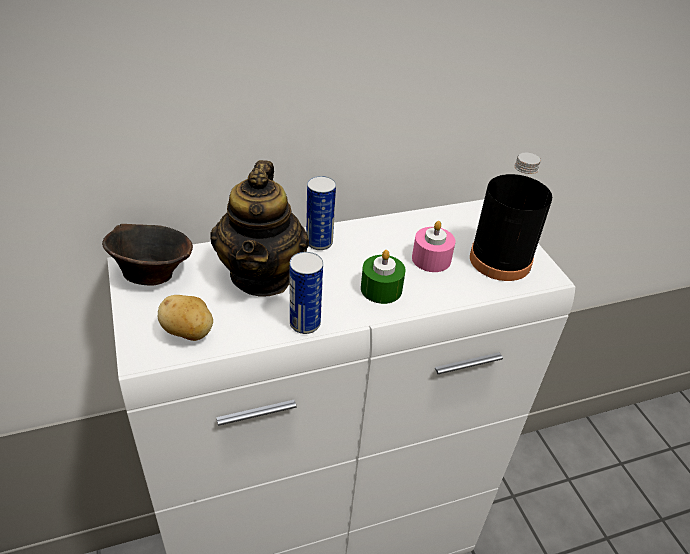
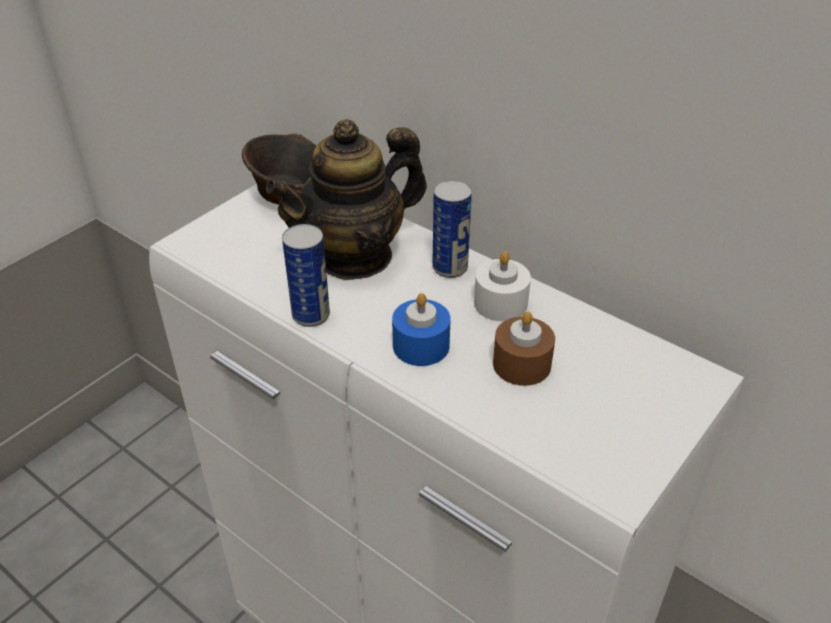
camera: 60 degrees right, 0 degrees up
(189, 333) = (234, 253): potato -> none
(372, 240) = (500, 303): none -> white candle
(381, 289) = (421, 346): green candle -> blue candle
(431, 259) = (521, 364): pink candle -> brown candle
(500, 260) = (594, 429): black bottle -> none

